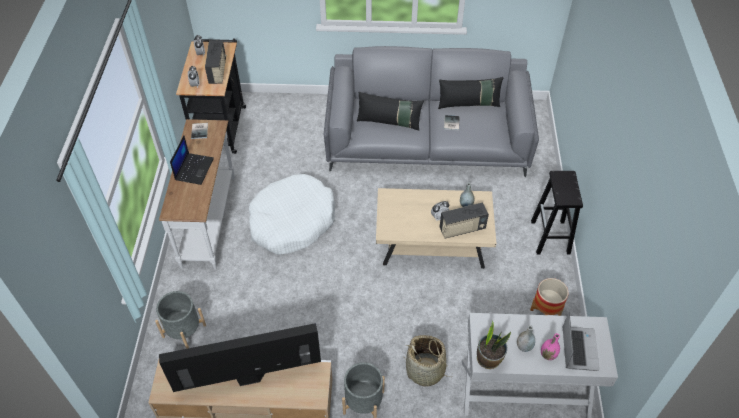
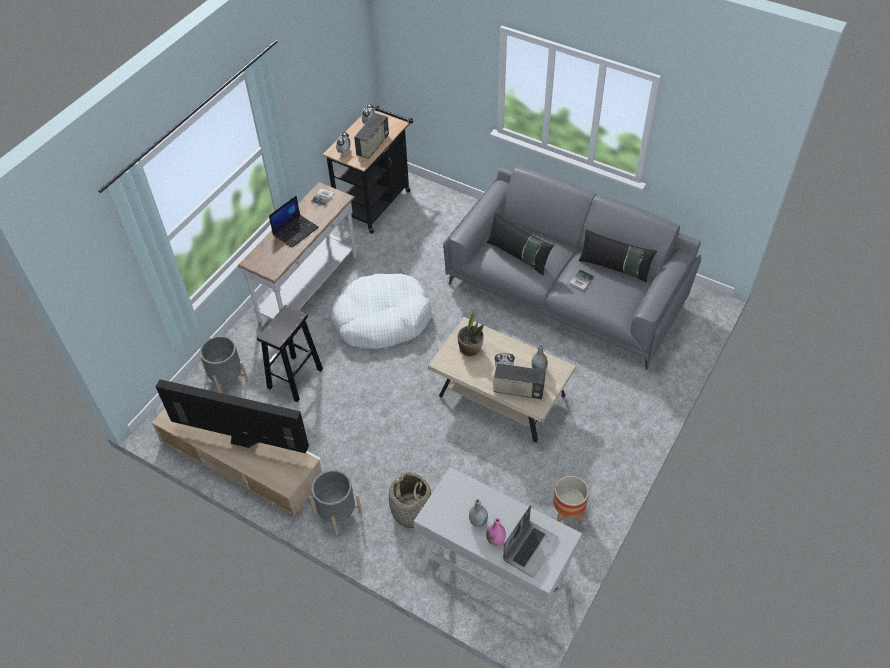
camera: 30 degrees right, 0 degrees up
(489, 359) = (437, 516): potted plant -> potted plant (470, 349)
(550, 238) = (628, 443): black stool -> black stool (294, 379)

